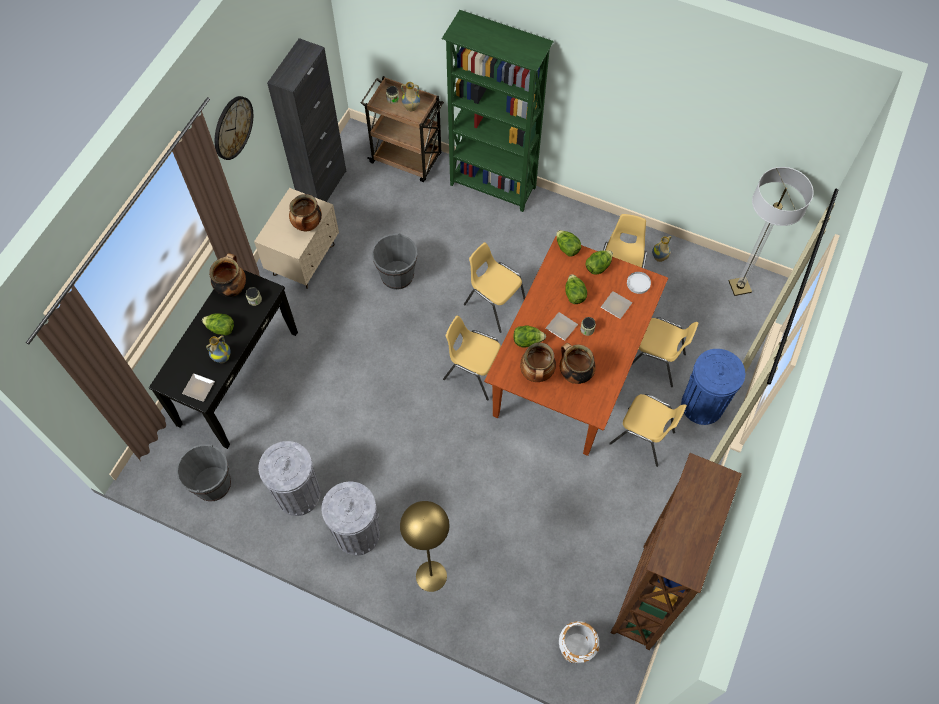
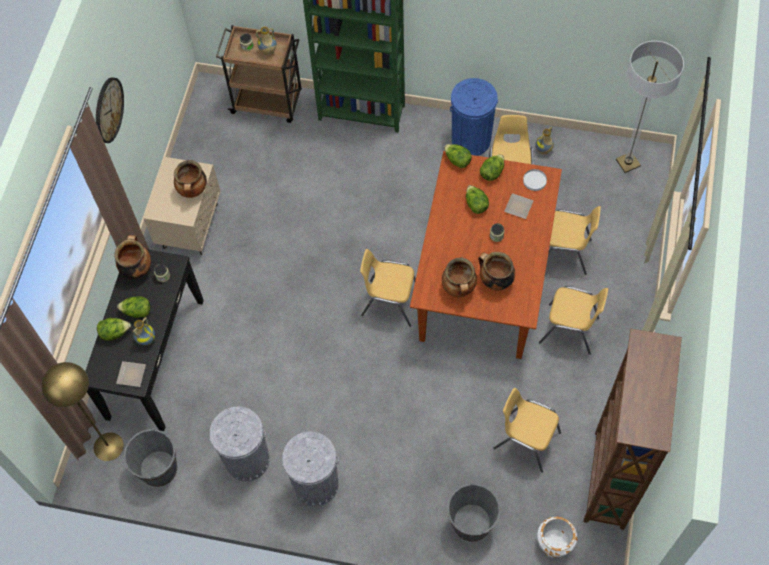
camera: 10 degrees left, 0 degrees up
(322, 187) = (189, 148): black cabinet -> none
(397, 275) = (288, 222): grey bucket -> grey bucket (471, 523)
(431, 576) = (398, 508): yellow floor lamp -> yellow floor lamp (108, 446)
(494, 304) = (393, 230): yellow chair -> yellow chair (526, 440)
(527, 341) = (442, 259): lettuce -> lettuce (115, 333)
(562, 327) = (472, 238): plate -> none
(702, 405) = (619, 286): blue trash can -> blue trash can (471, 140)

